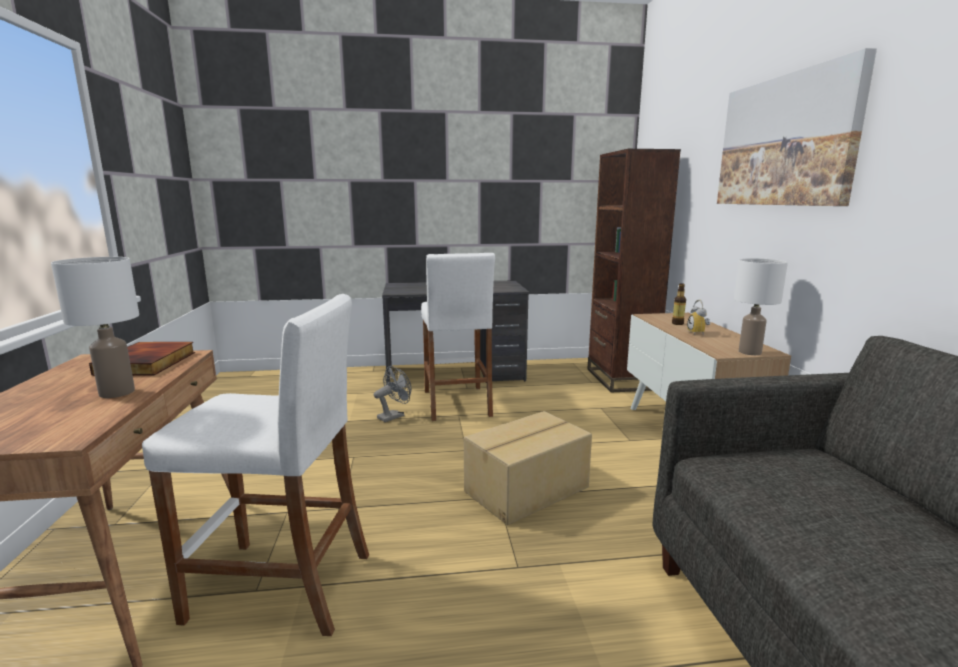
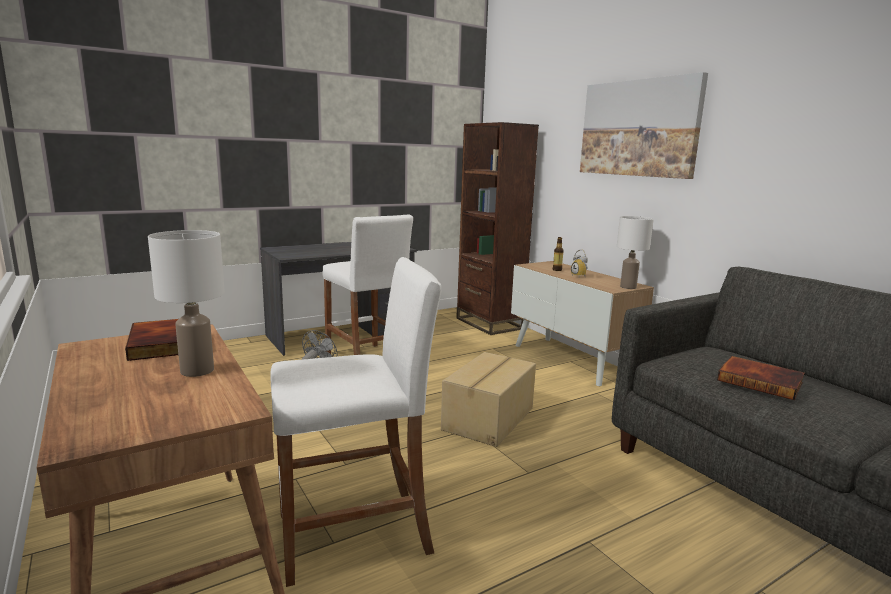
camera: 25 degrees left, 0 degrees up
(845, 522) = (760, 381): none -> book

